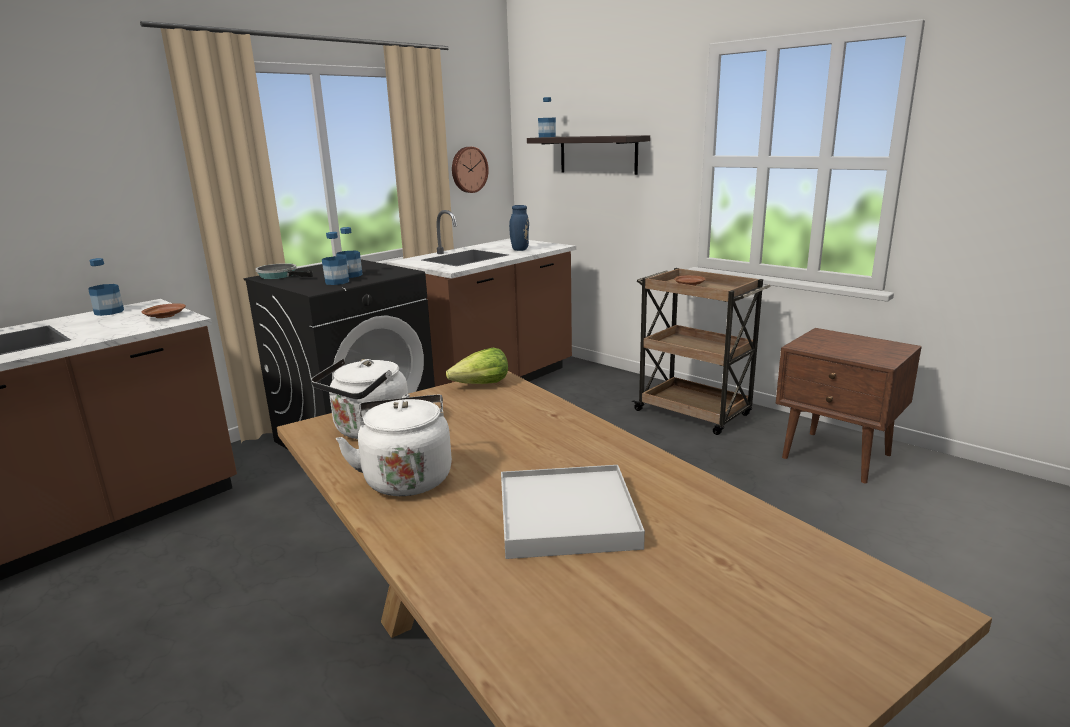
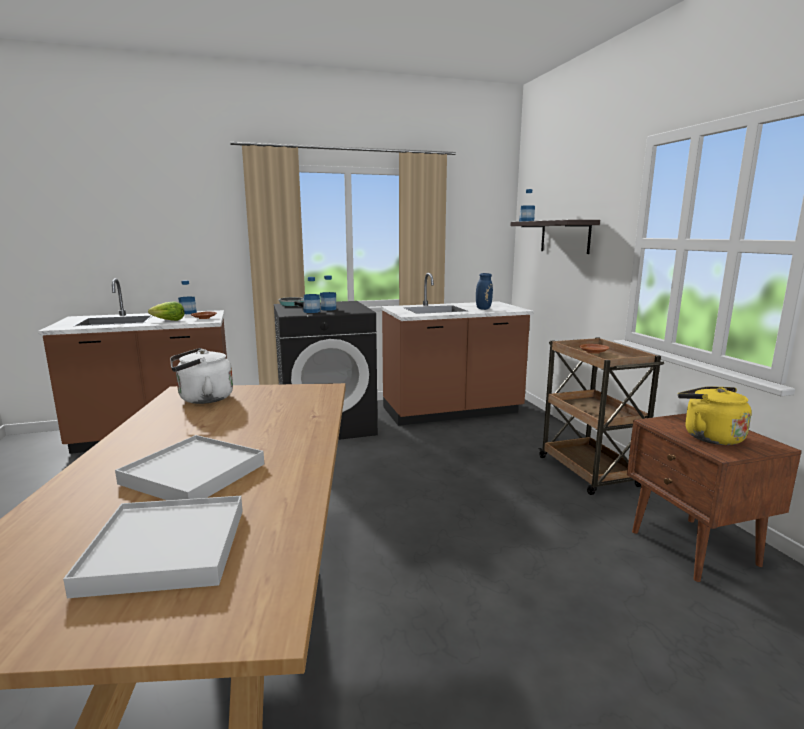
camera: 30 degrees right, 5 degrees down
(407, 477) = (167, 427): white kettle -> none
(468, 169) = (470, 245): wall clock -> none
(481, 385) = (311, 389): lettuce -> lettuce (168, 320)
(712, 594) = (166, 549): none -> white tray
(854, 349) = (709, 436): none -> yellow kettle

